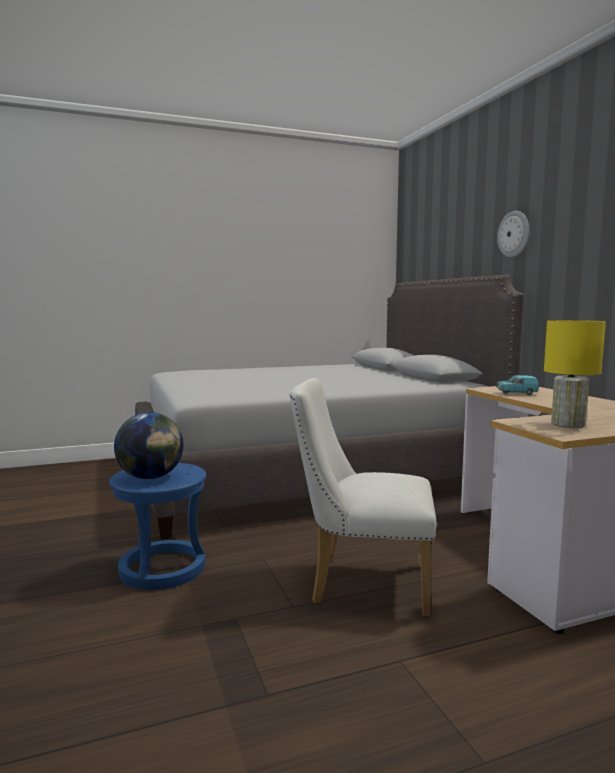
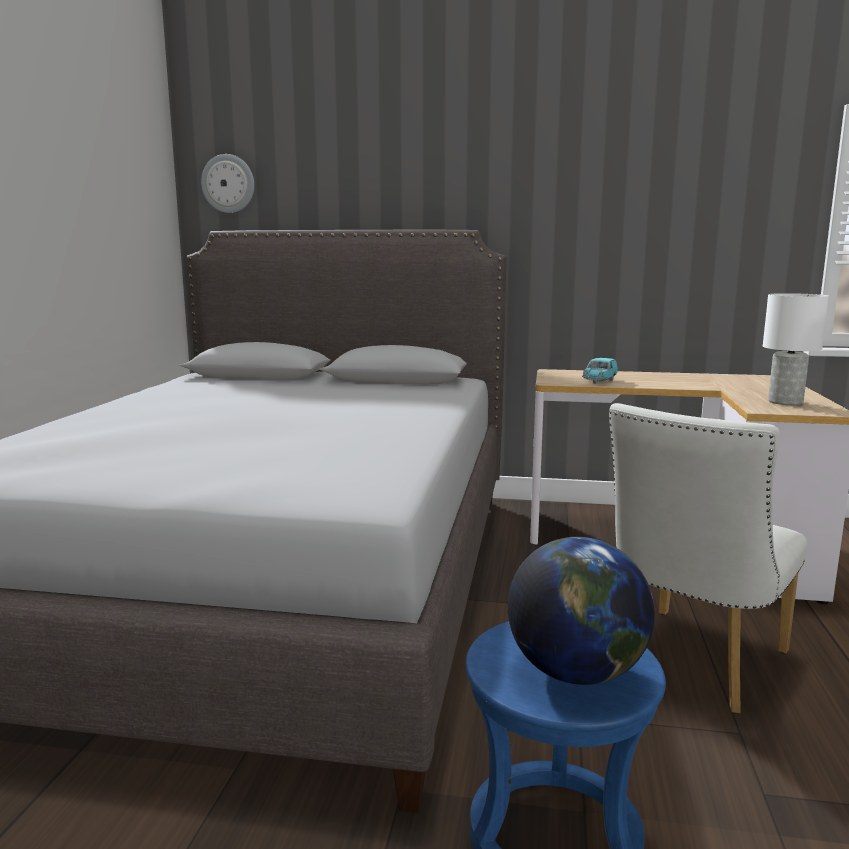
camera: 60 degrees left, 5 degrees up
(514, 234) = (467, 175): wall clock -> wall clock (228, 183)
(567, 424) = (785, 402): yellow table lamp -> white table lamp

